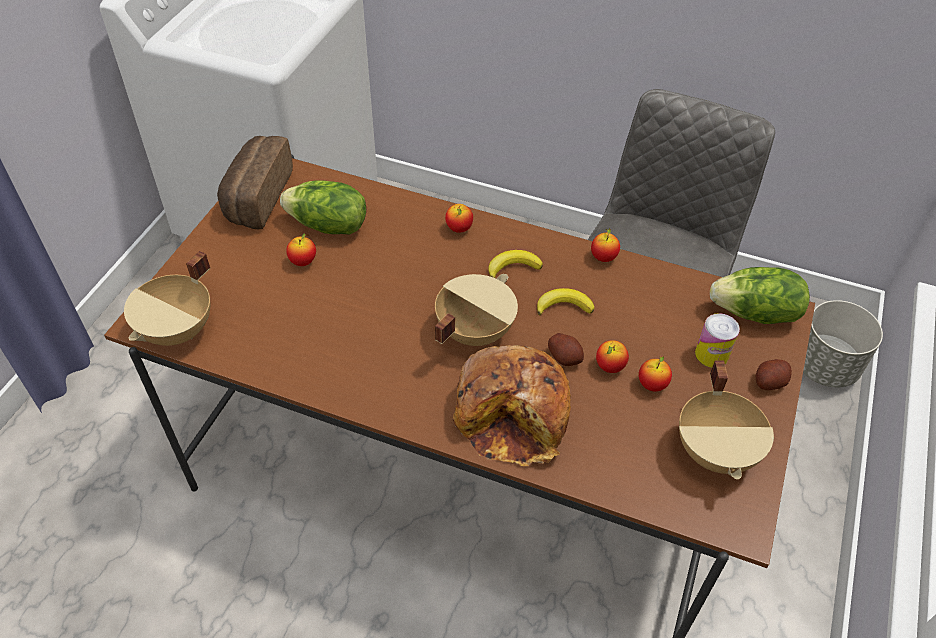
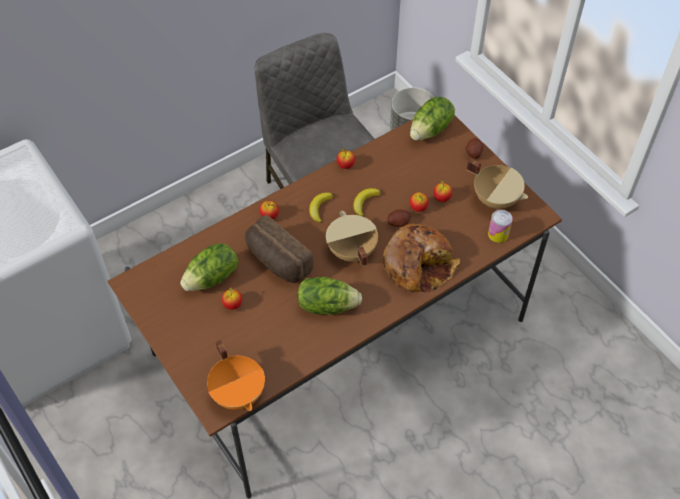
camera: 55 degrees left, 5 degrees up
(179, 331) = (239, 393): beige cooking pot -> orange cooking pot
(255, 197) = (152, 304): bread -> bread (277, 261)
(369, 349) = (327, 305): none -> lettuce
(711, 354) = (442, 163): can -> can (498, 234)

